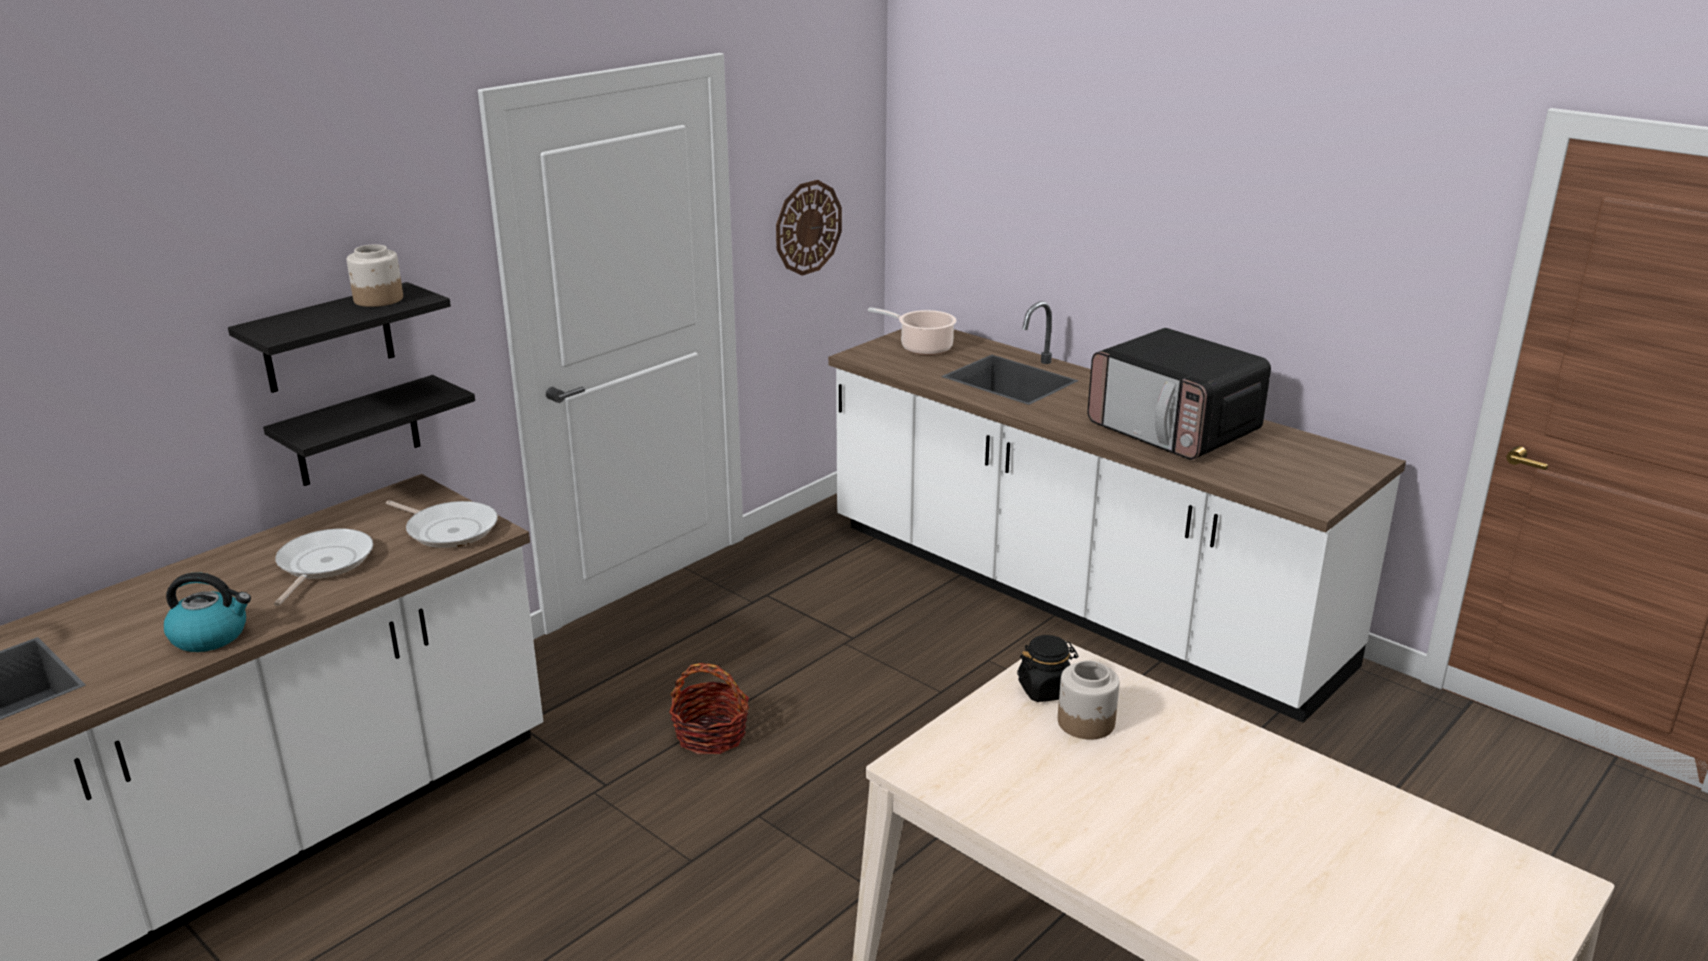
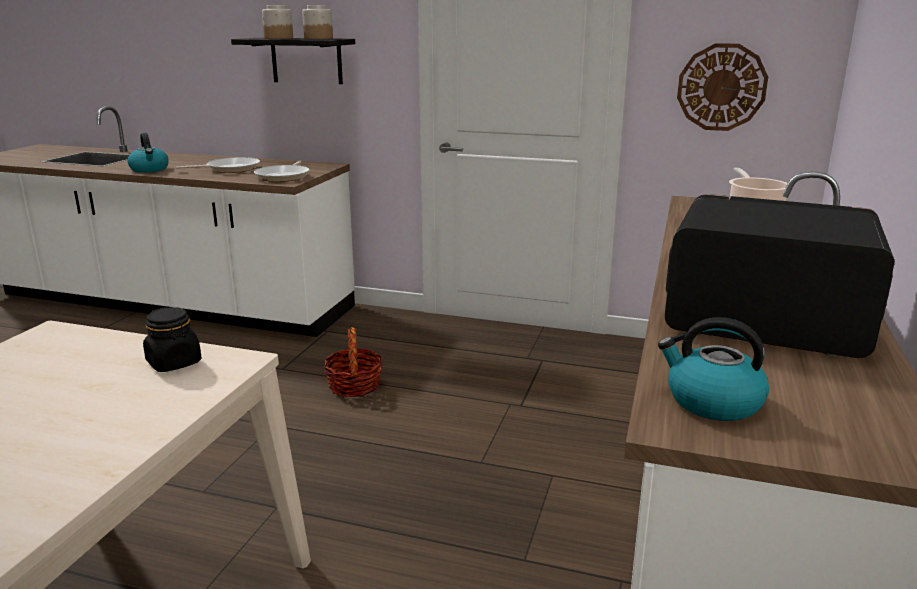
camera: 65 degrees right, 5 degrees down
(357, 432) = (317, 123): black shelf -> none
(1086, 723) = (116, 387): jar -> jar (278, 38)
(1174, 430) = (762, 320): microwave -> microwave turned 90 degrees clockwise
(1288, 484) = (712, 402): none -> kettle

